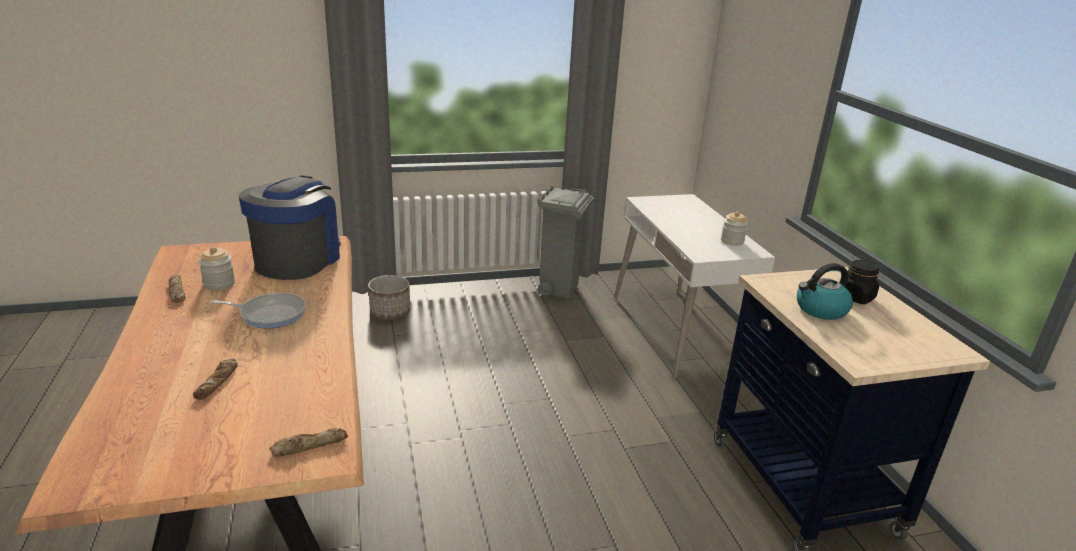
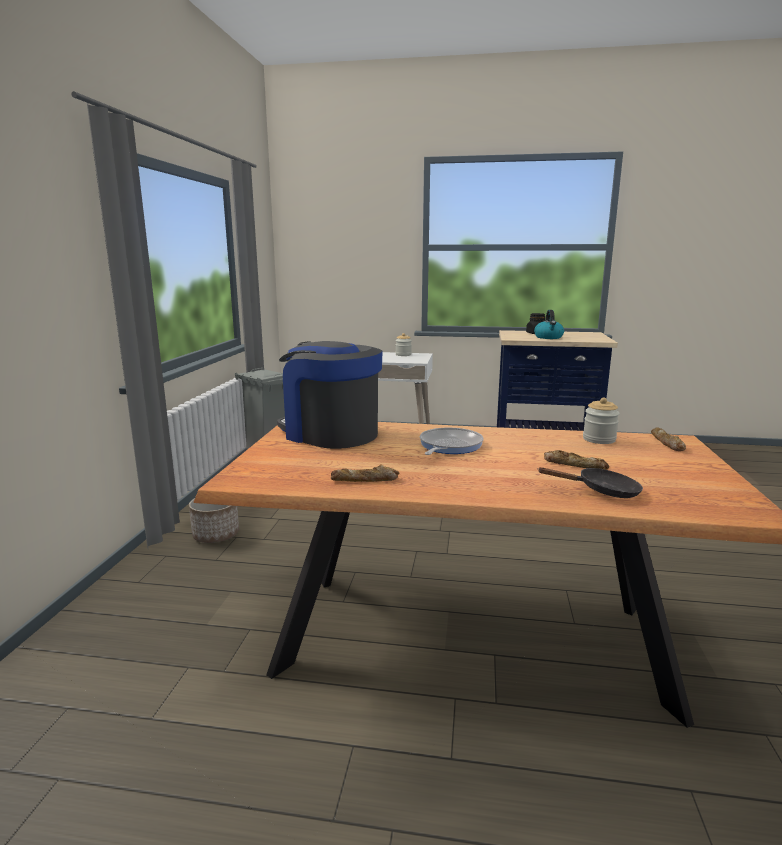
camera: 65 degrees left, 10 degrees down
(141, 398) = (602, 491): none -> black frying pan
(219, 284) = (359, 462): jar -> jar (599, 439)

